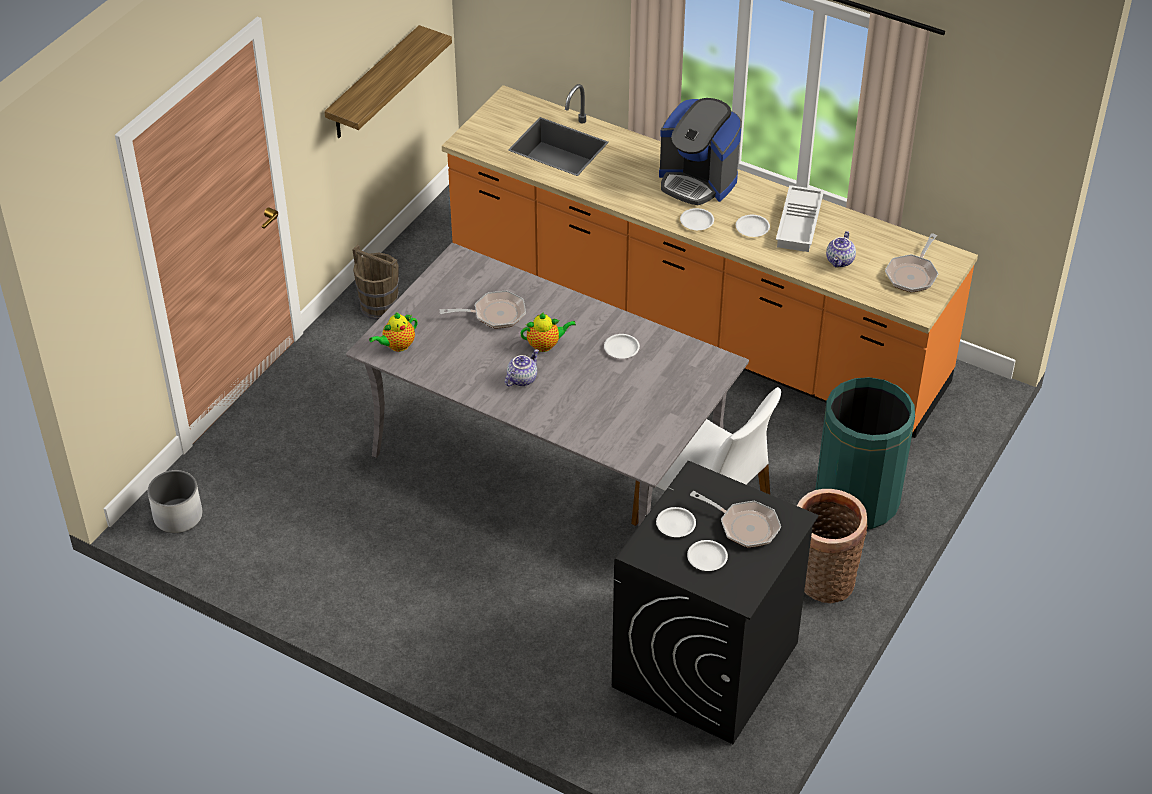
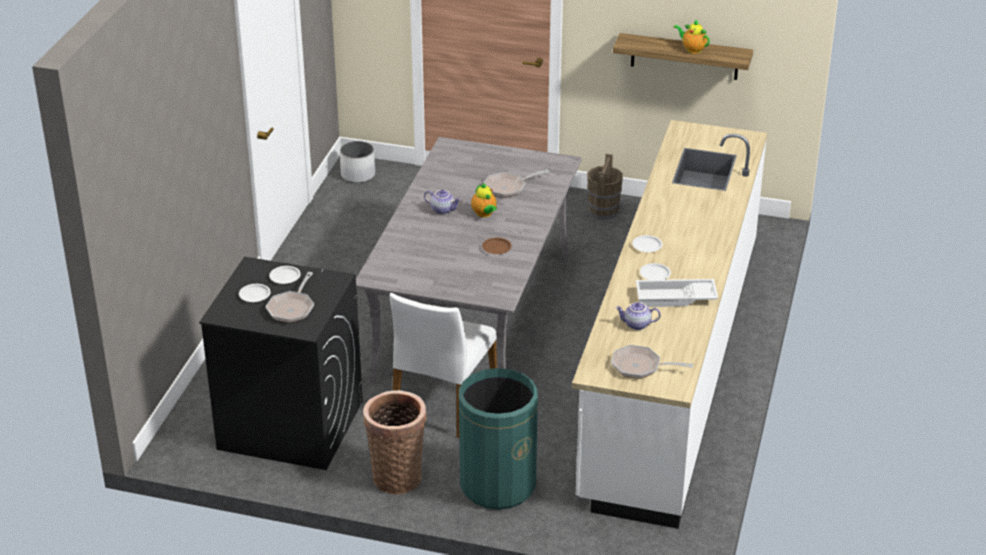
camera: 75 degrees right, 10 degrees down
(397, 346) = (454, 154): teapot -> teapot (692, 49)
(494, 314) = (508, 187): frying pan -> frying pan turned 90 degrees clockwise
(621, 348) = (497, 248): white plate -> brown plate
(694, 324) = (670, 365): orange counter -> white counter
(697, 181) = (701, 239): coffee machine -> none

